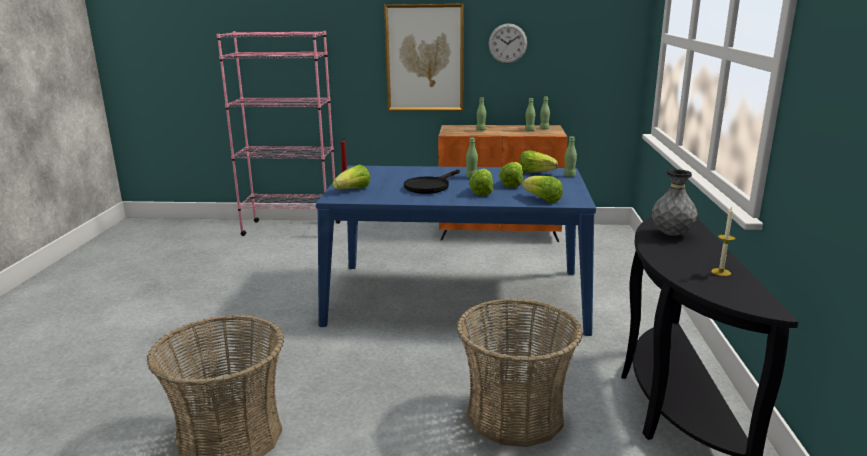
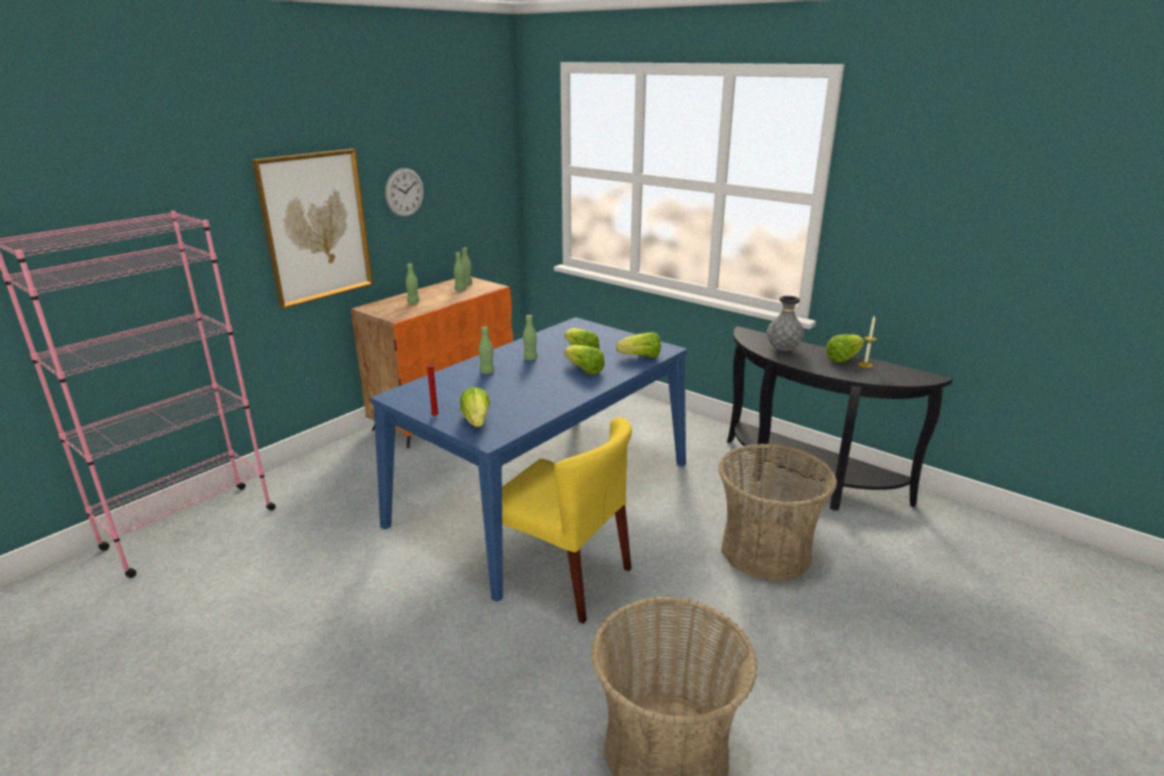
camera: 55 degrees left, 5 degrees up
(370, 338) = (563, 575): none -> yellow chair
(430, 186) = (529, 384): black frying pan -> none
(535, 173) = (563, 333): lettuce -> lettuce (843, 358)
(569, 176) = (593, 327): green bottle -> green bottle (487, 372)

